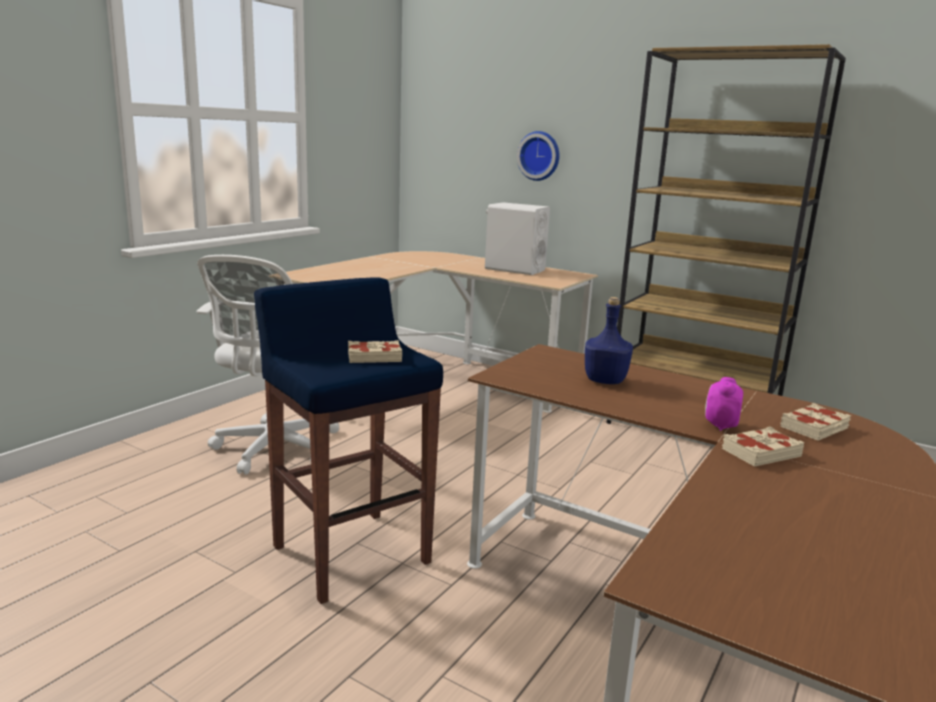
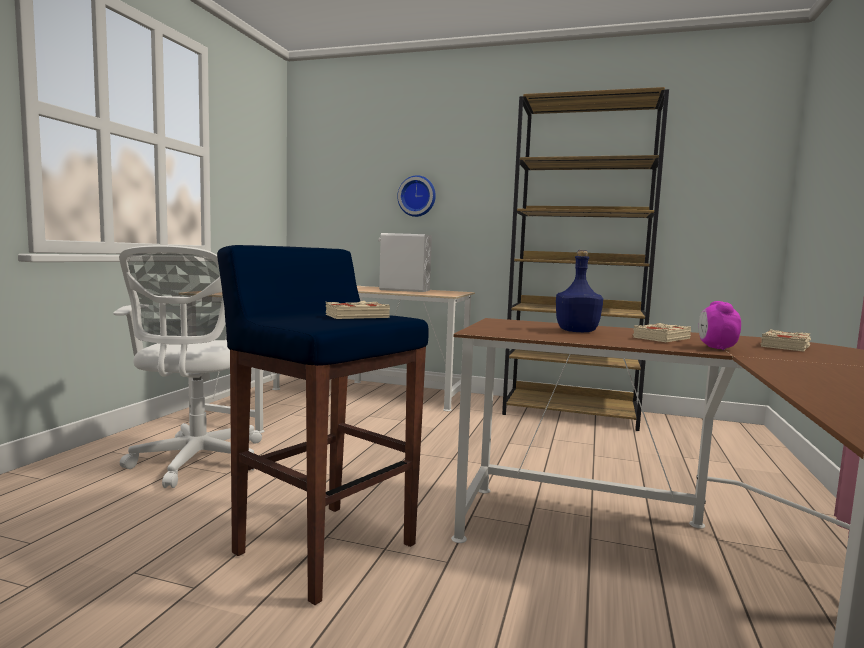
camera: 15 degrees left, 10 degrees down
(760, 452) = (778, 359): beige book -> beige book (660, 338)

